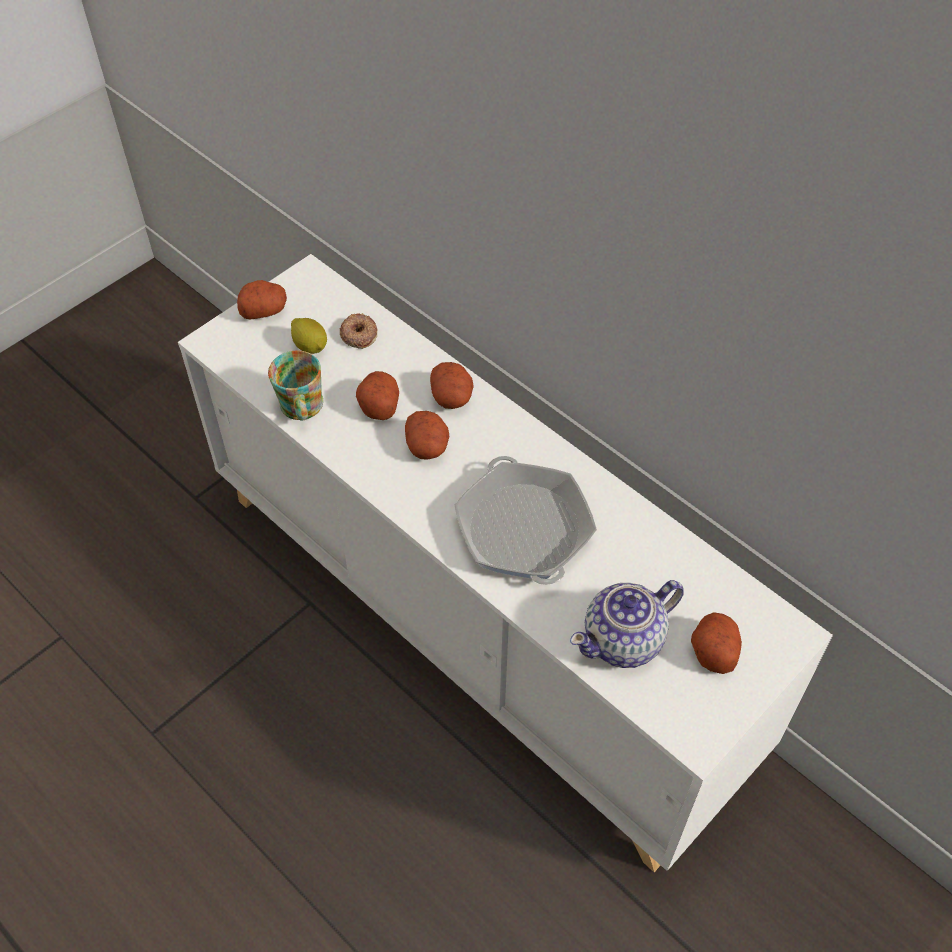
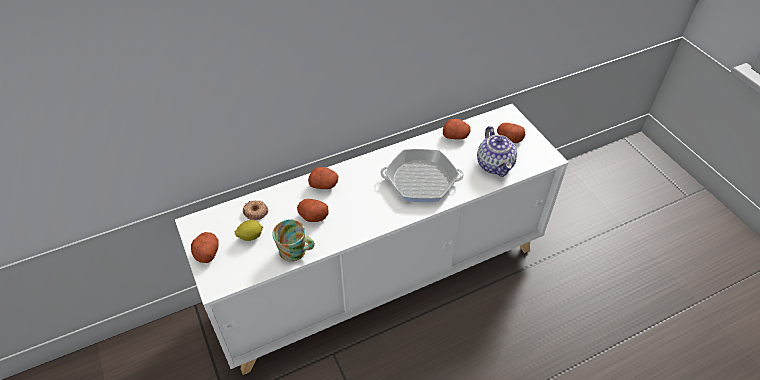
camera: 70 degrees left, 5 degrees down
(427, 446) = (352, 203): potato -> potato (456, 135)

